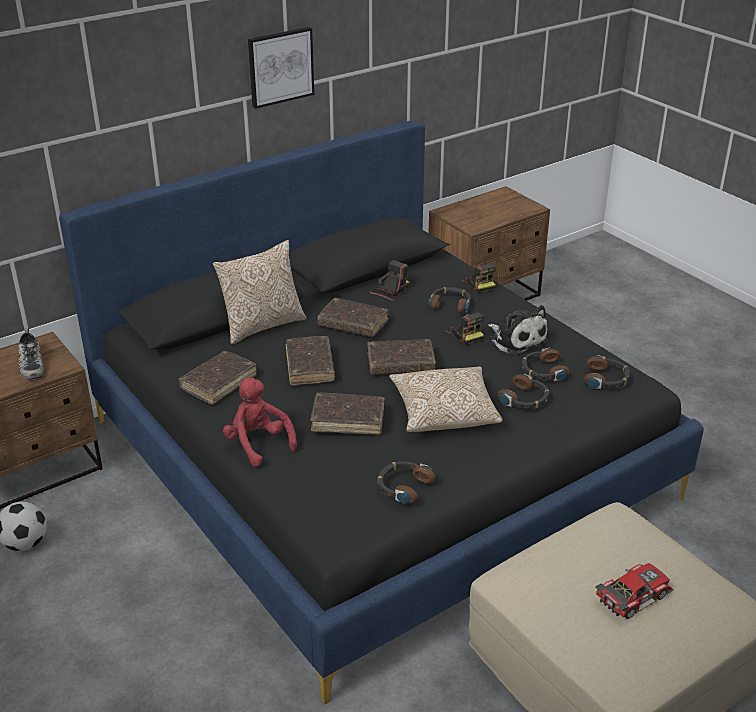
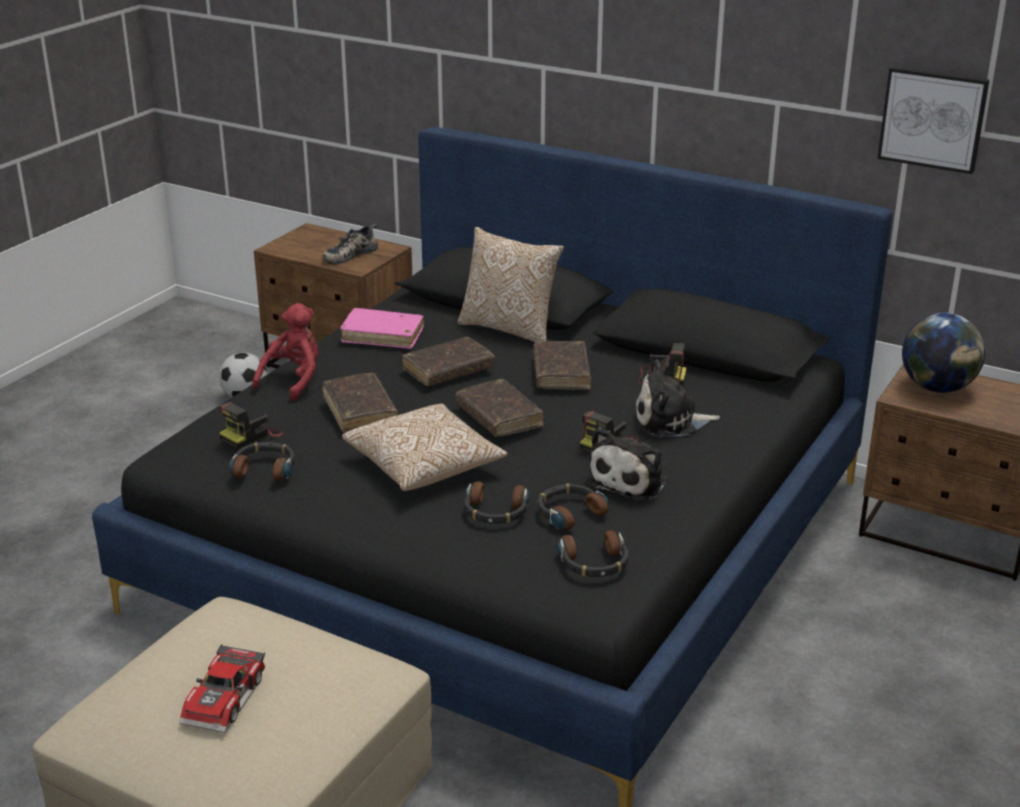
camera: 65 degrees right, 5 degrees down
(219, 383) = (382, 336): brown book -> pink book
(280, 66) = (704, 61): picture -> picture (932, 119)
(450, 304) = (670, 421): headphones -> plush toy
(471, 214) = (937, 388): none -> globe
(479, 283) = (746, 429): camera -> camera (250, 435)
(631, 595) = (227, 699): toy car -> toy car turned 75 degrees clockwise

